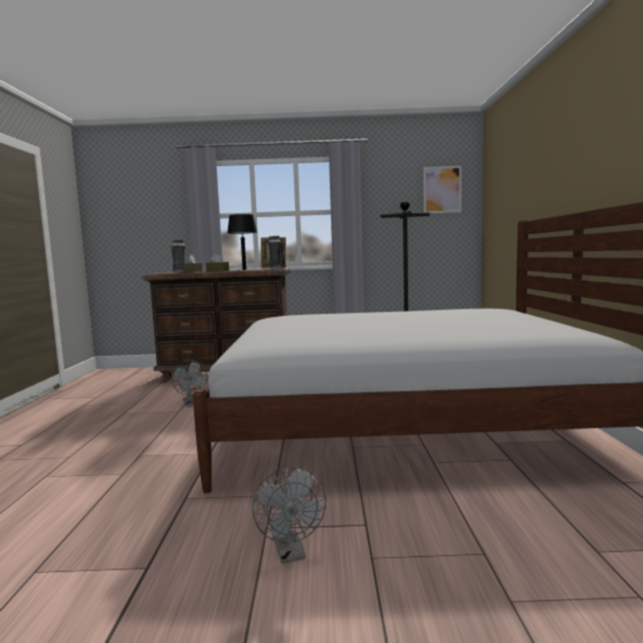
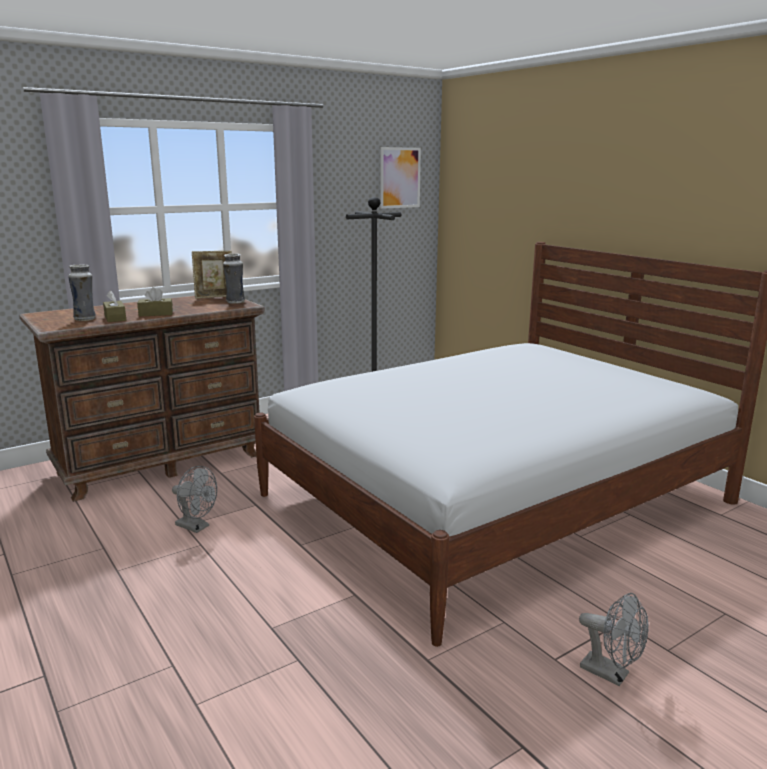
camera: 35 degrees left, 10 degrees up
(244, 269) = (184, 306): black table lamp -> none

